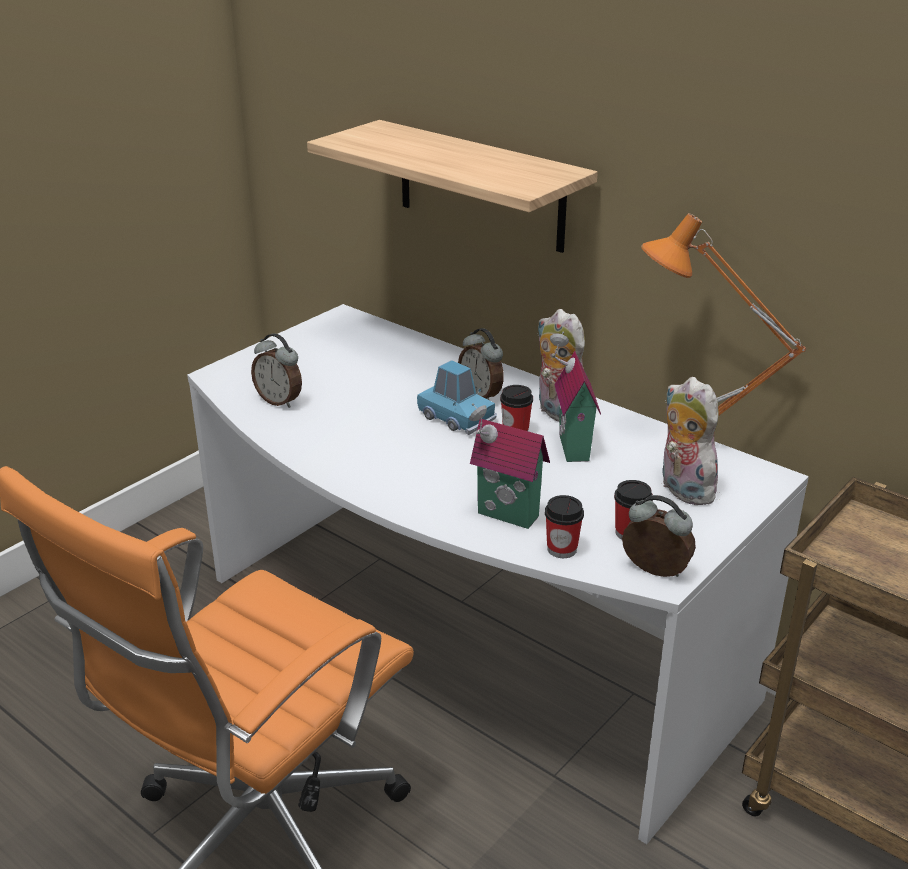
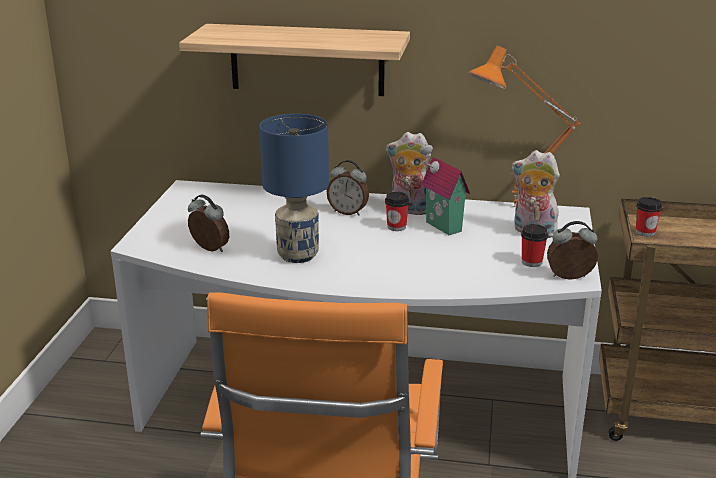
camera: 30 degrees left, 5 degrees down
(280, 401) = (209, 249): alarm clock -> alarm clock turned 150 degrees counterclockwise
(363, 436) = (298, 255): none -> blue table lamp
(456, 417) = (348, 228): blue toy car -> none
(505, 516) = (450, 274): toy house -> none
(562, 549) = (505, 282): cup -> cup (645, 232)

